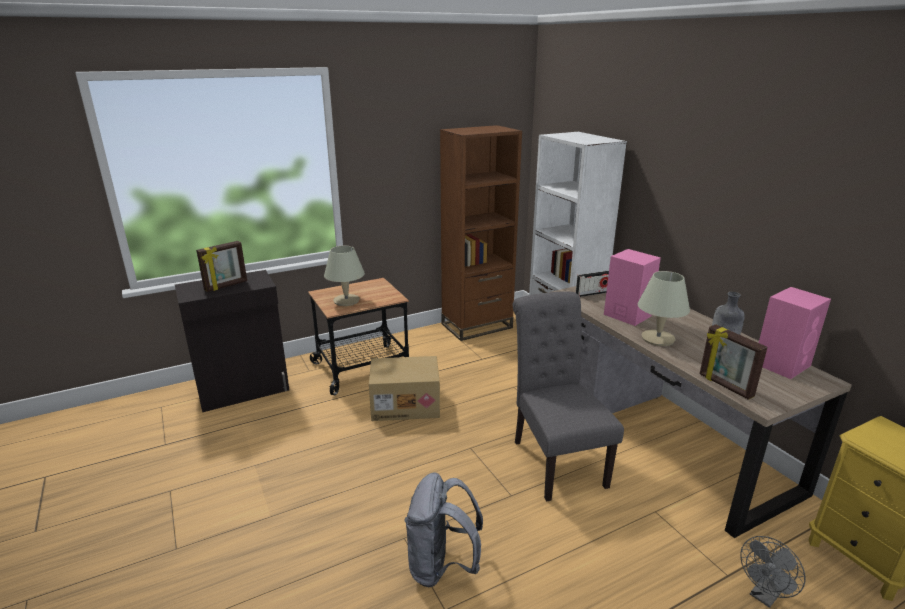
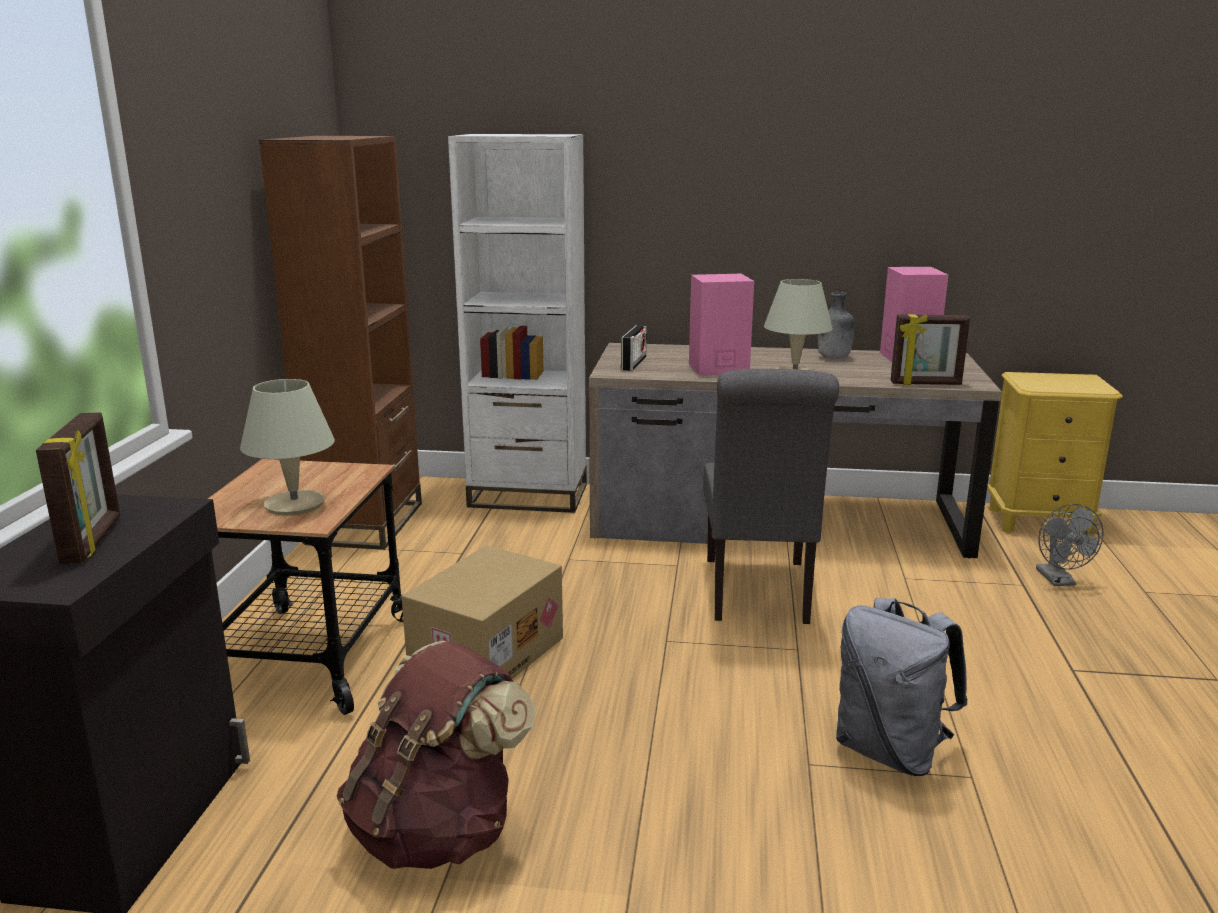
camera: 55 degrees left, 5 degrees down
(279, 450) = (438, 831): none -> brown backpack
(555, 459) = (758, 594): grey chair -> grey chair turned 105 degrees counterclockwise

